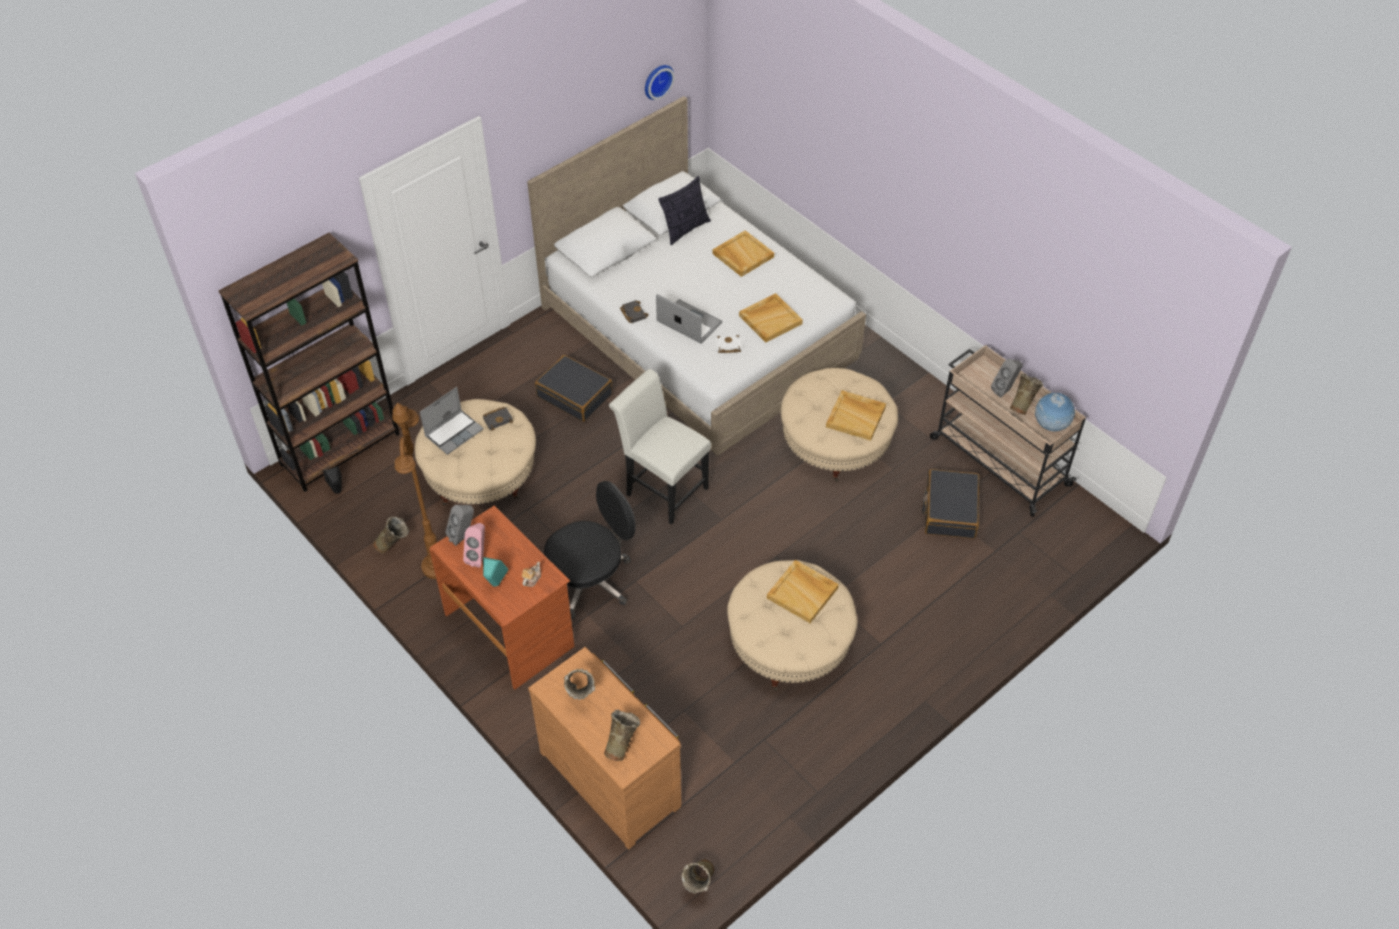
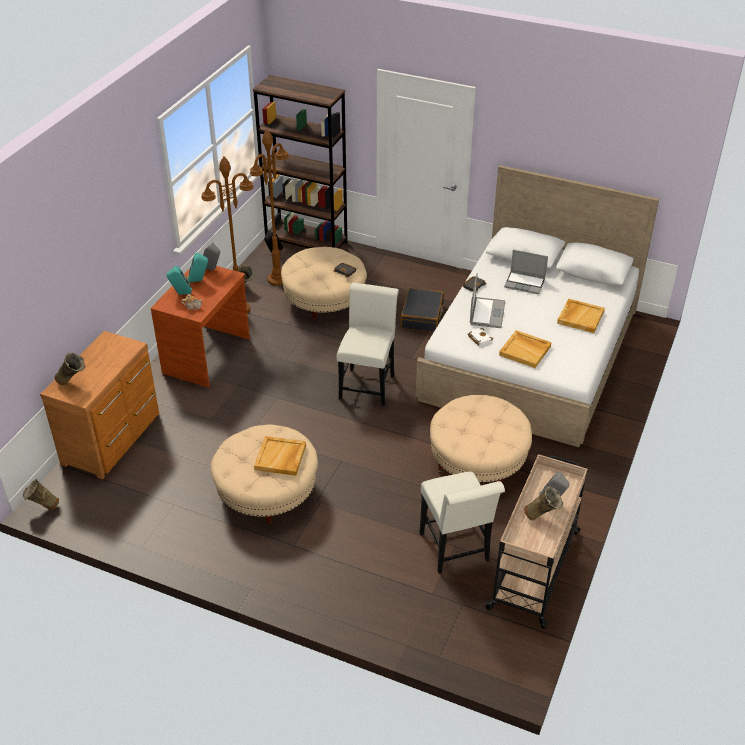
camera: 65 degrees right, 10 degrees down
(401, 506) = (277, 279): none -> brown floor lamp
(454, 432) = (322, 258): laptop -> laptop (525, 283)
(479, 557) = (199, 281): pink speaker -> turquoise speaker
(581, 696) = (106, 353): beige vase -> none
(591, 580) = (267, 377): black office chair -> none
(657, 80) = (637, 167): wall clock -> none
(685, 229) = (580, 282): pillow -> none
(856, 417) = (476, 437): beige tray -> none
(950, 510) = (456, 551): black suitcase -> white chair
(1050, 426) = (533, 543): globe -> none

